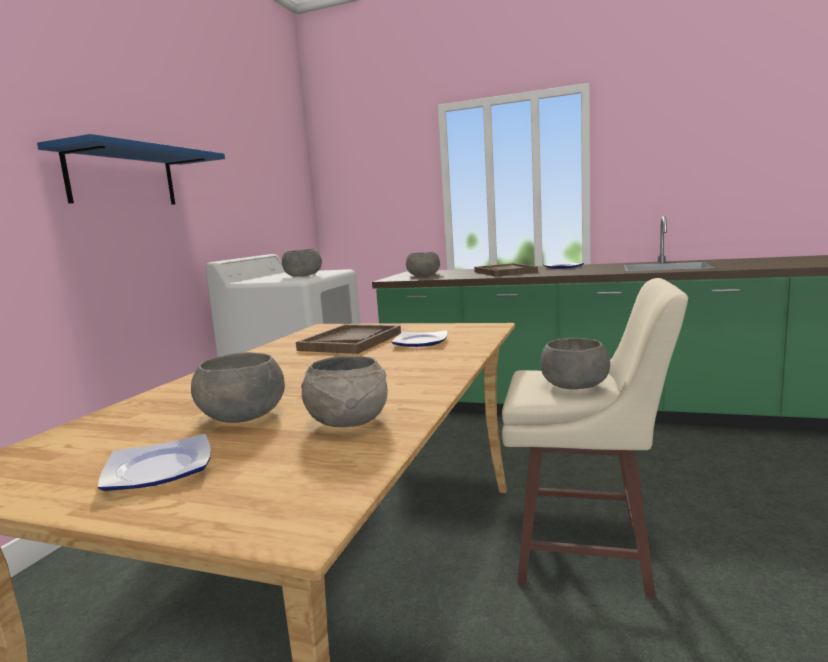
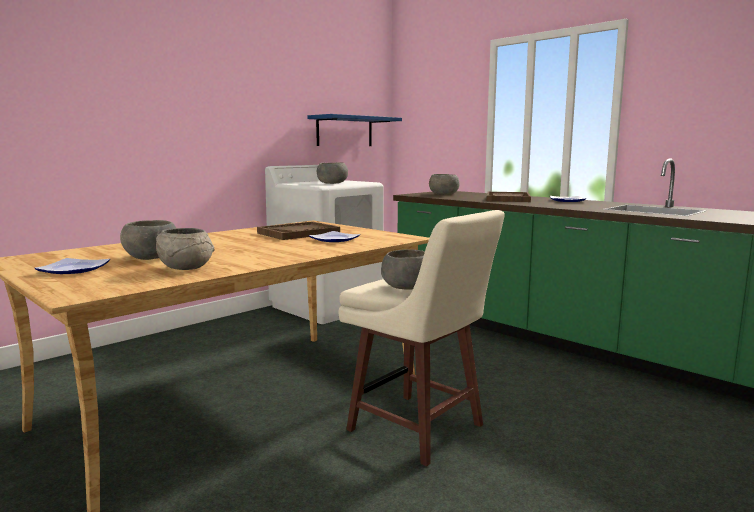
camera: 25 degrees right, 0 degrees up
(122, 178) = (205, 102): blue shelf -> blue shelf (344, 131)

